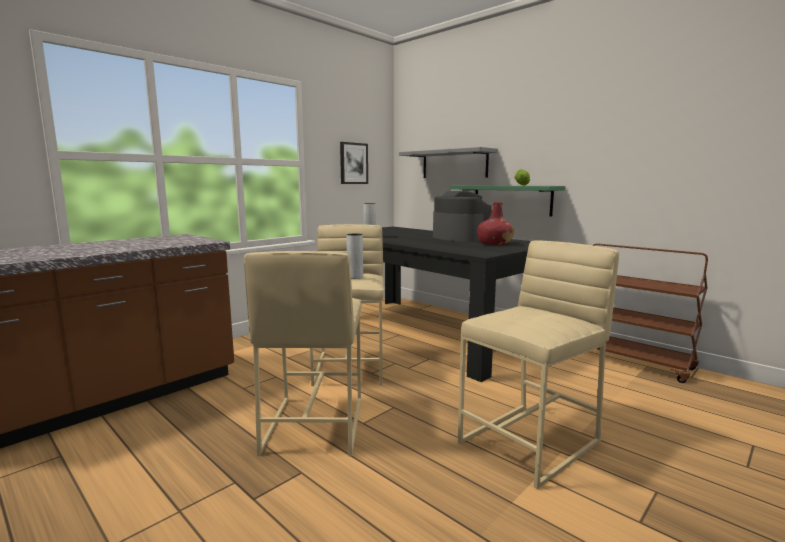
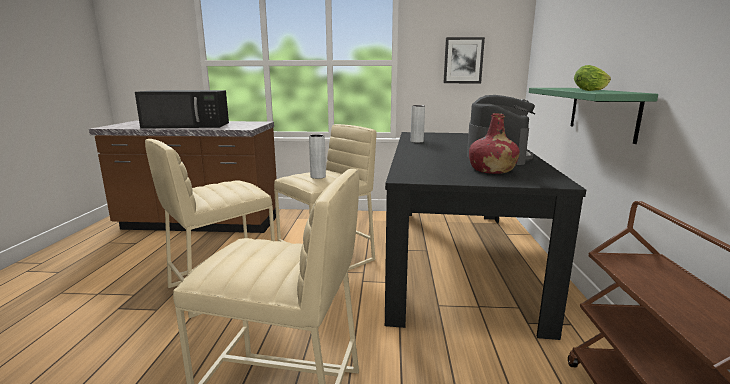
camera: 50 degrees right, 5 degrees up
(101, 248) = (188, 125): none -> black microwave
(454, 164) = (565, 58): grey shelf -> none

